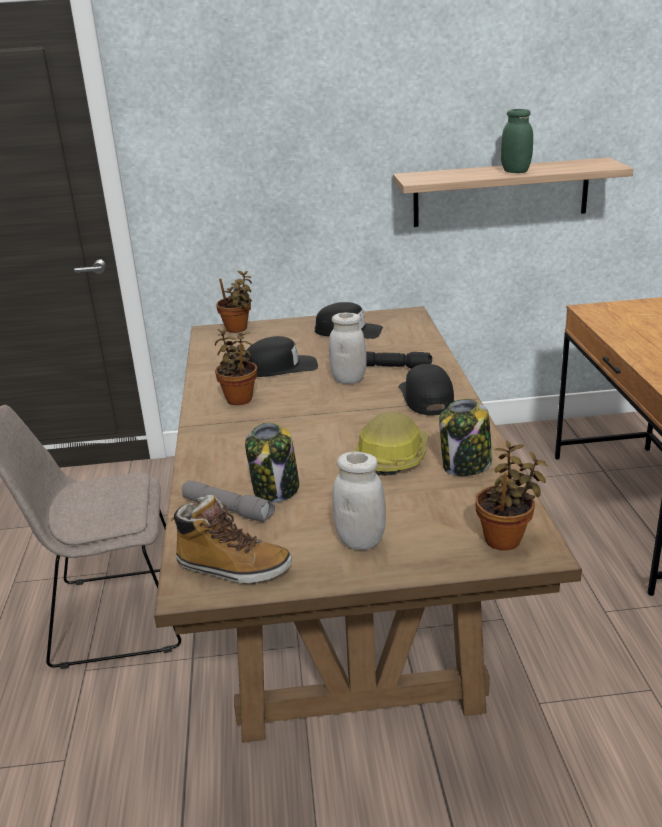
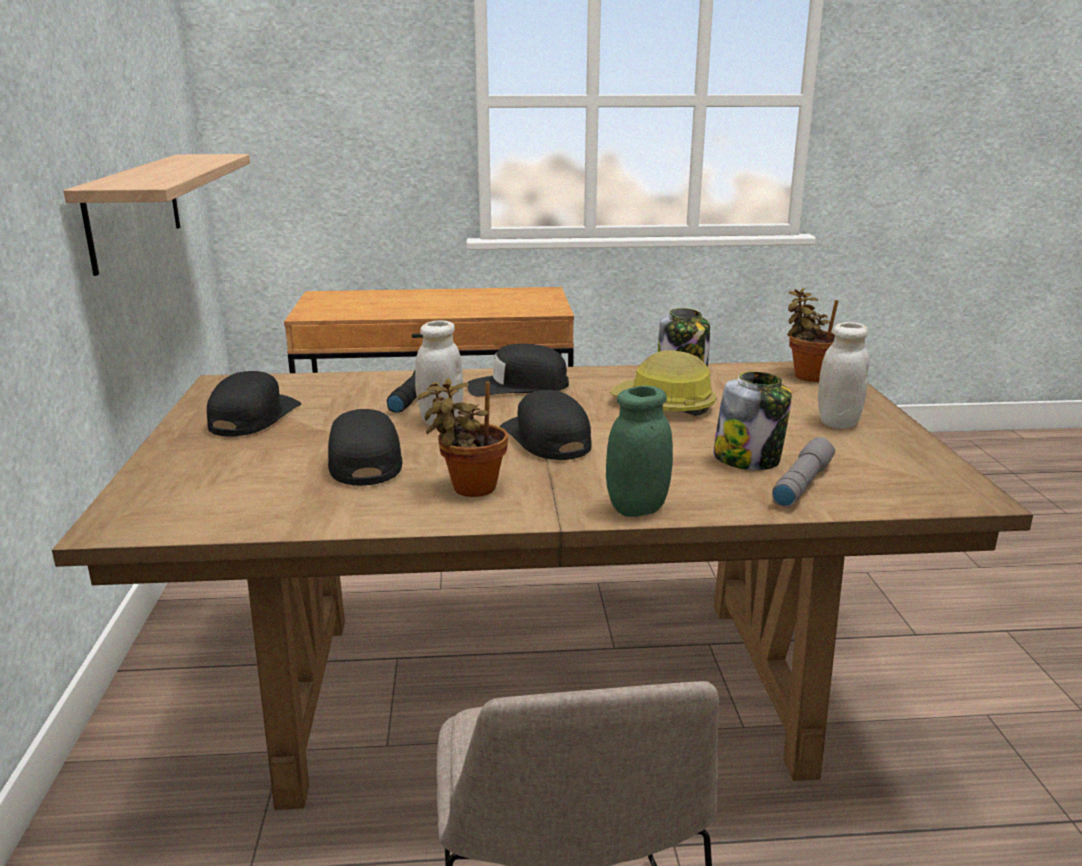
camera: 90 degrees left, 5 degrees down
(233, 568) = (920, 477): boot -> none
(238, 329) = (140, 498): potted plant -> none
(315, 415) = (546, 439): none -> black cap
(515, 171) = (184, 167): green jar -> green jar (637, 508)

